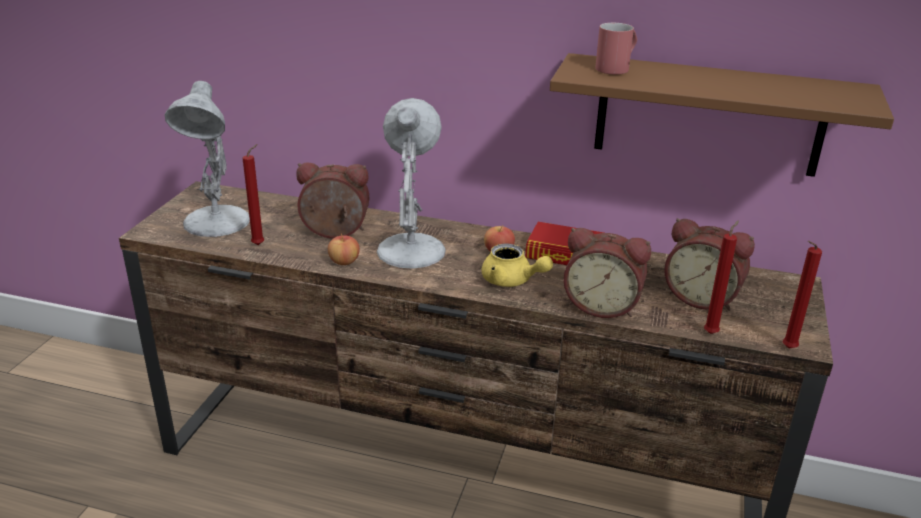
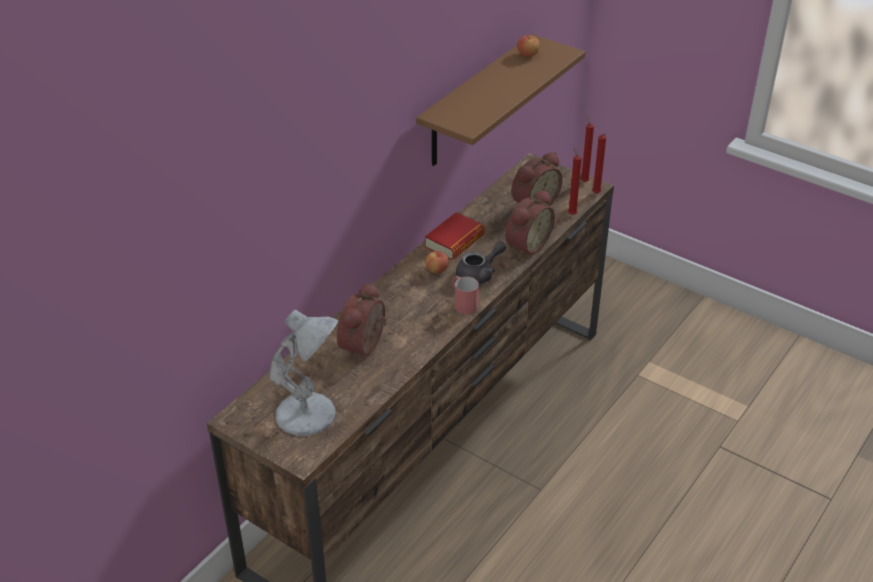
camera: 70 degrees left, 10 degrees up
(260, 244) = (363, 391): red candle -> red candle (584, 181)
(344, 262) = (415, 348): apple -> apple (527, 54)
(411, 248) = (411, 311): white table lamp -> none
(512, 281) = (479, 274): yellow teapot -> grey teapot
(617, 67) = (460, 107): red mug -> red mug (463, 303)

